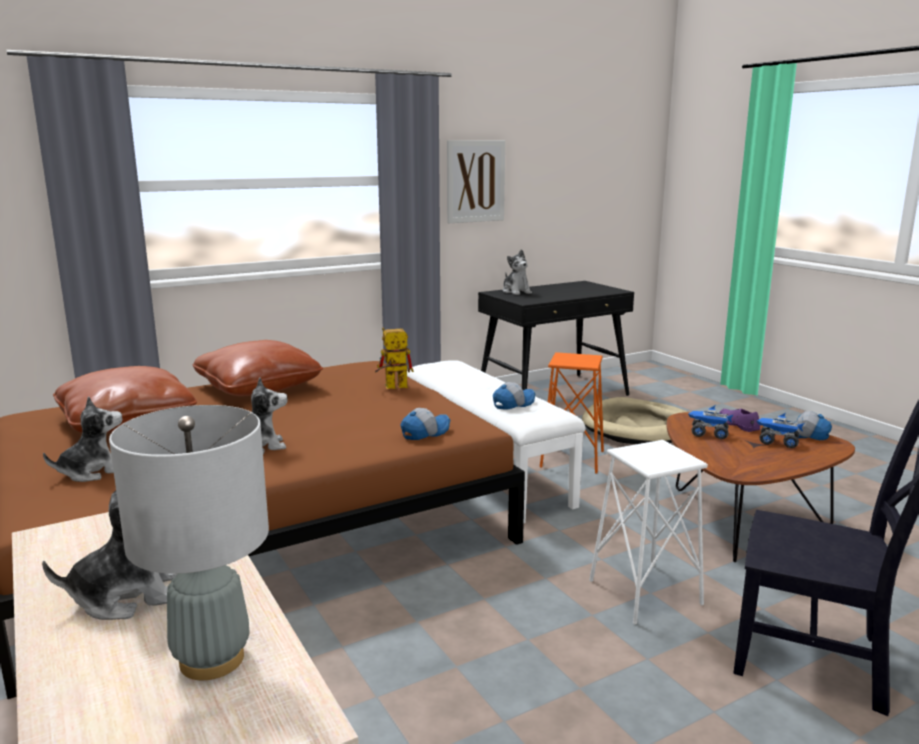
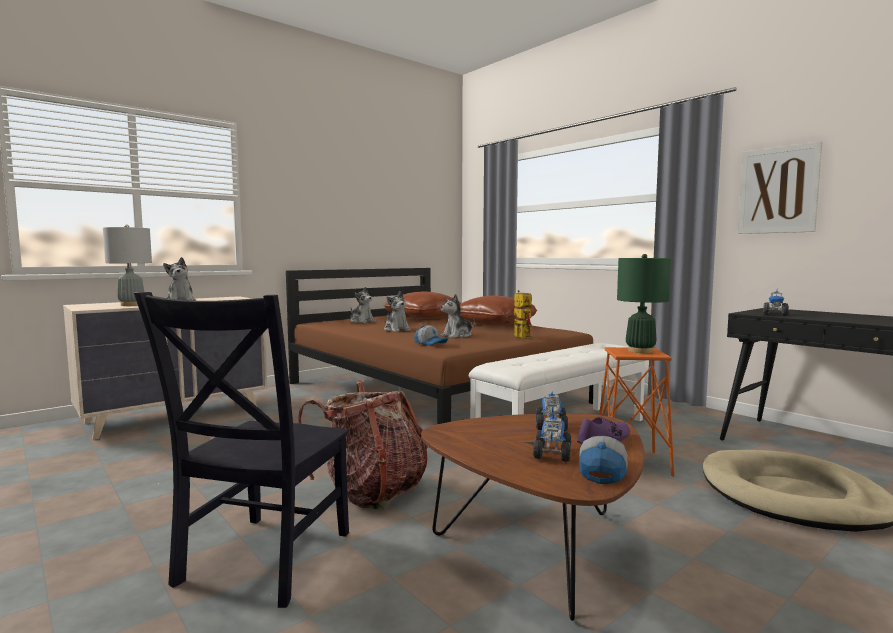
camera: 80 degrees right, 10 degrees down
(513, 404) = (529, 360): cap -> none
(516, 292) = (796, 311): plush toy -> plush toy (457, 336)
(536, 298) = (775, 314): none -> toy truck
(574, 358) = (640, 351): none -> green table lamp
(644, 593) = (372, 490): white stool -> backpack

